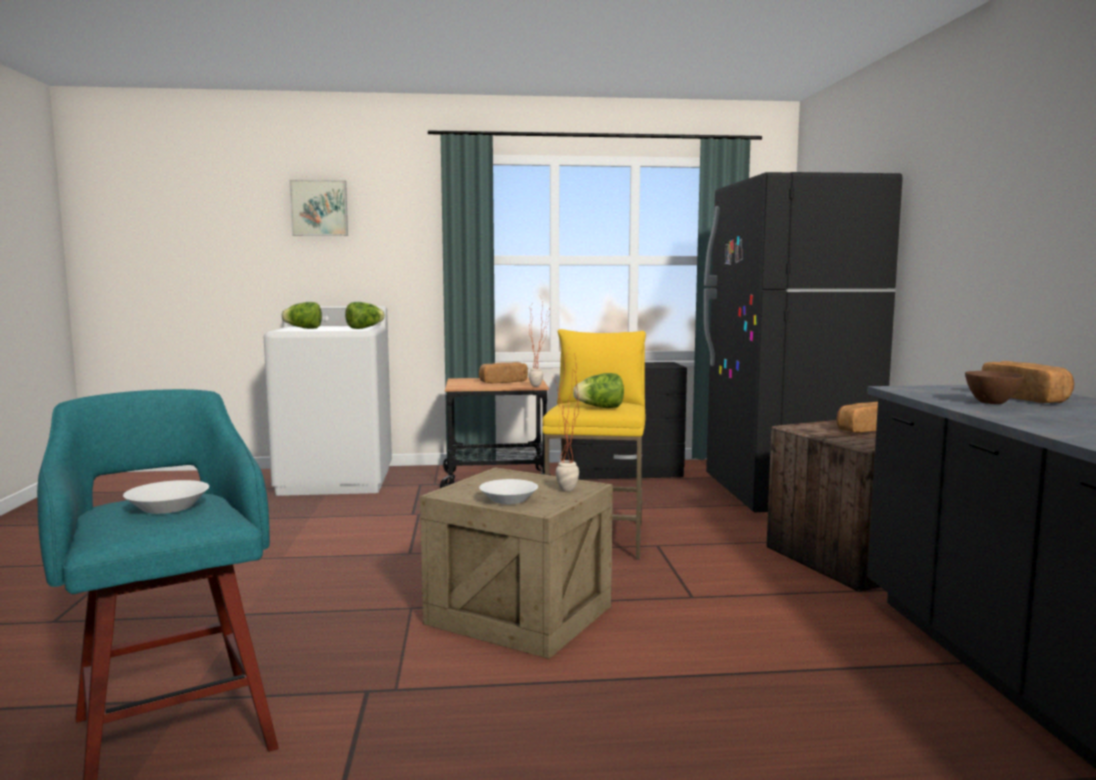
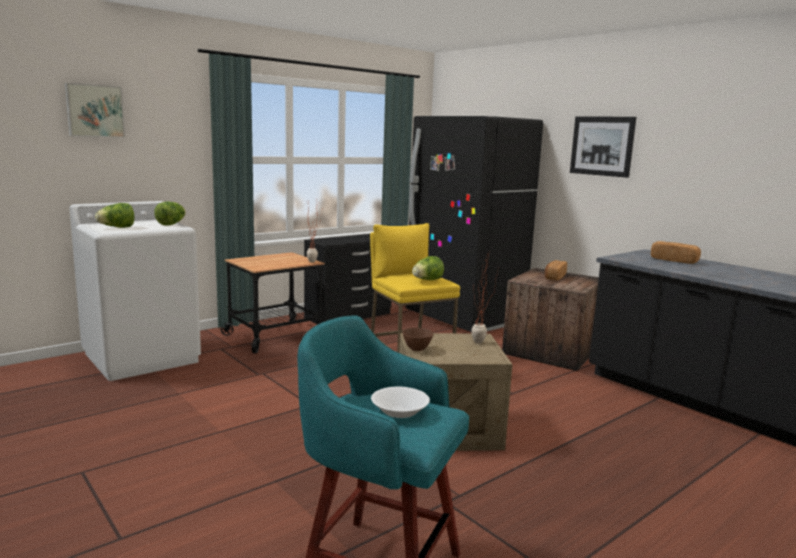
camera: 35 degrees left, 5 degrees up
(503, 382) = (277, 259): bread -> none
(509, 499) = (465, 355): white bowl -> none
(973, 202) = (602, 146): none -> picture
(992, 403) = (674, 266): brown bowl -> brown bowl (417, 349)

